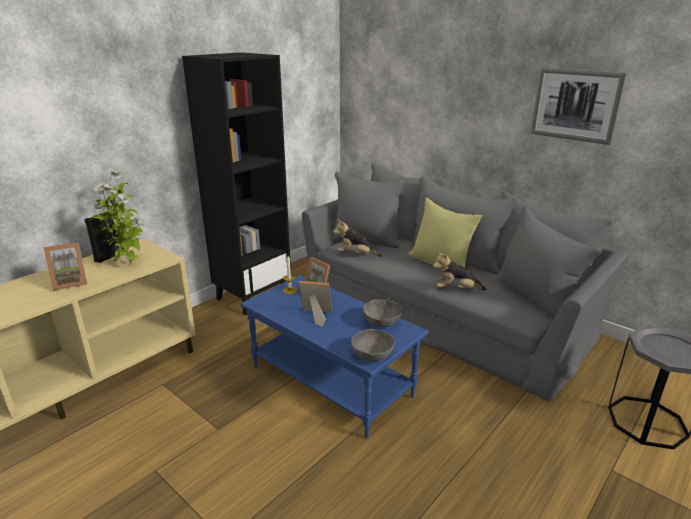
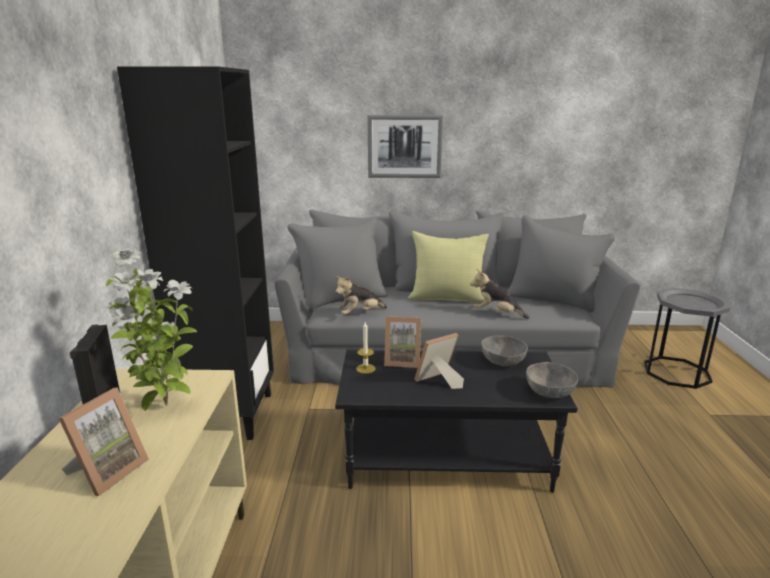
camera: 40 degrees left, 5 degrees down
(332, 380) = (447, 458): blue coffee table -> black coffee table
(456, 289) = (496, 314): plush toy -> plush toy turned 60 degrees clockwise
(575, 105) = (526, 118): picture -> picture (404, 146)

